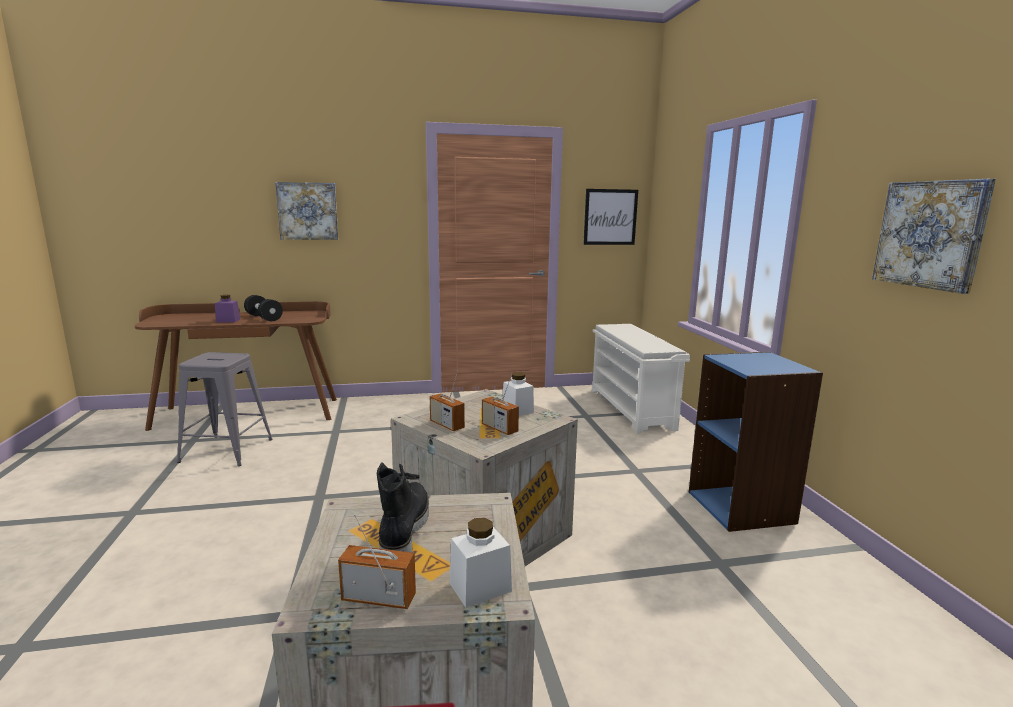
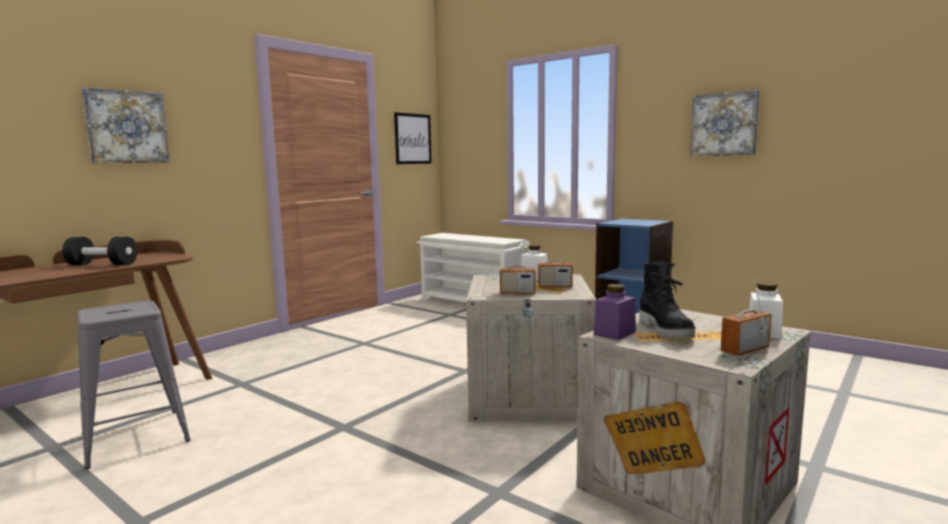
camera: 40 degrees left, 5 degrees down
(228, 320) = (57, 272): purple jar -> purple jar (614, 333)
(403, 531) = (667, 331): black boot -> black boot turned 150 degrees counterclockwise

